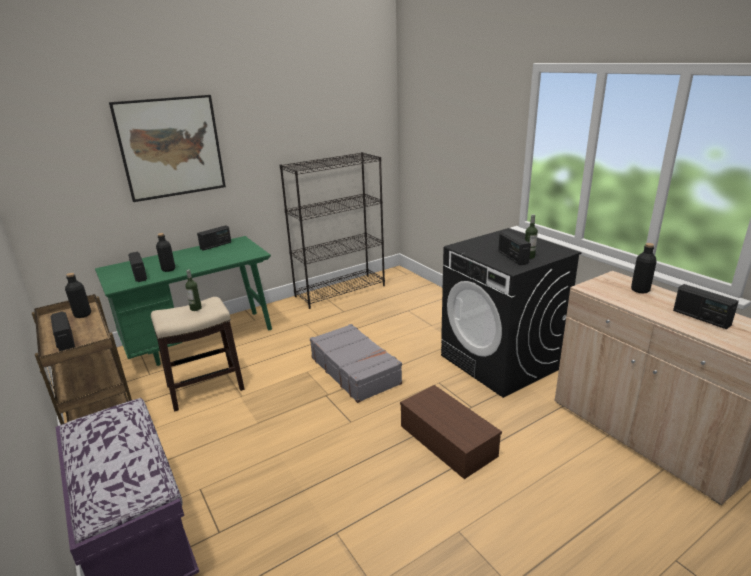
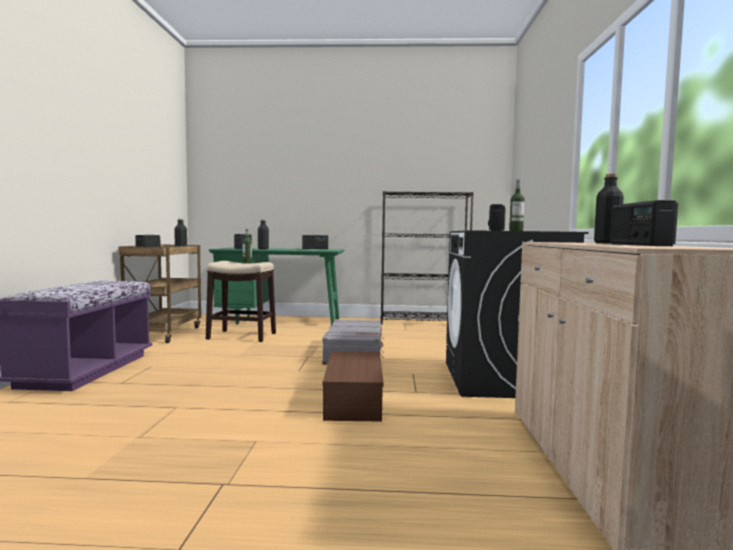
camera: 35 degrees right, 20 degrees down
(171, 147) = (300, 169): picture -> none

